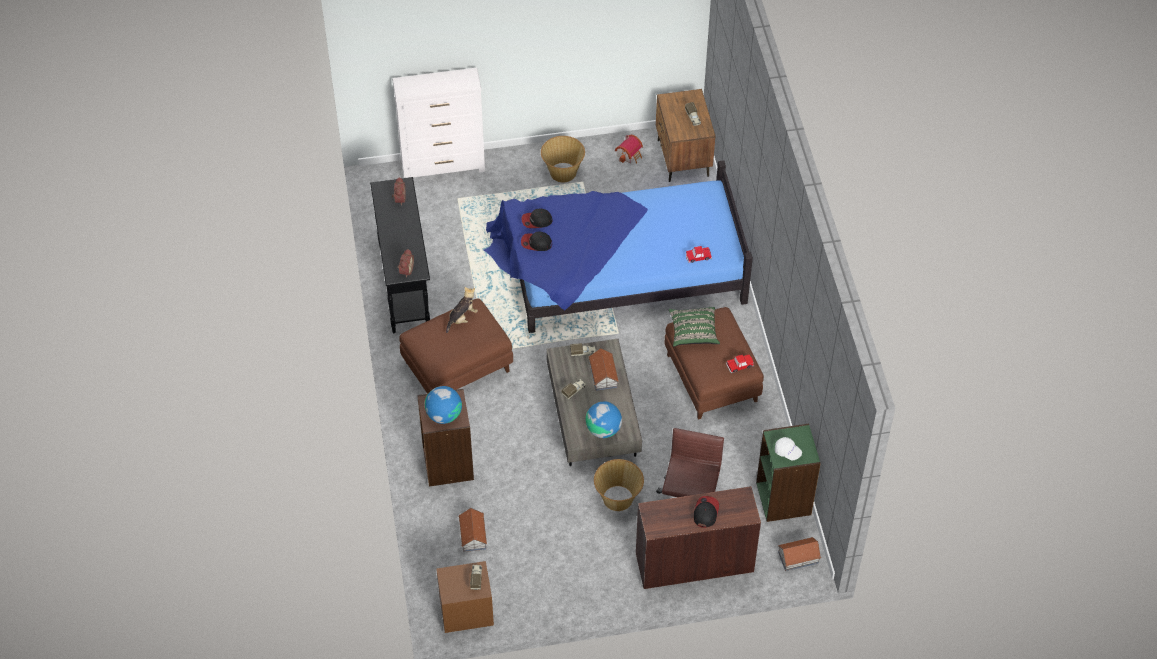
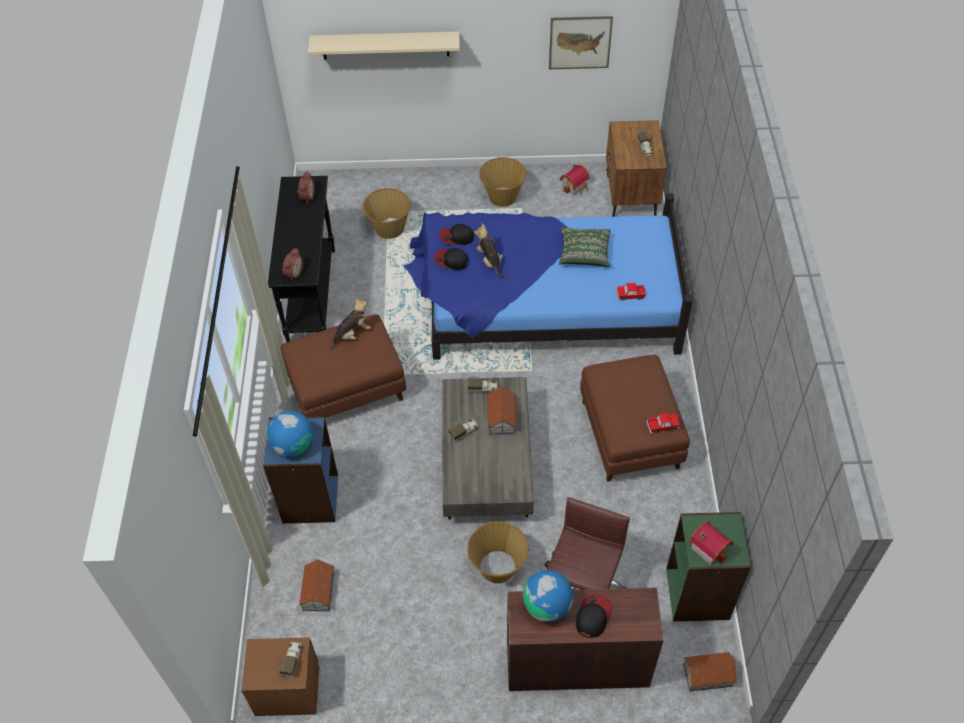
camera: 10 degrees right, 0 degrees up
(443, 166) = (381, 179): white dresser -> none
(447, 464) = (309, 499): brown bookcase -> blue bookcase
(450, 51) = (385, 45): none -> beige shelf
(462, 215) = (389, 228): none -> basket
(570, 240) = (490, 261): none -> plush toy
(603, 429) = (489, 483): globe -> globe (547, 606)
(625, 31) = (580, 42): none -> picture
(693, 332) = (613, 379): green pillow -> green pillow (584, 254)
(787, 452) = (709, 546): white cap -> toy house

